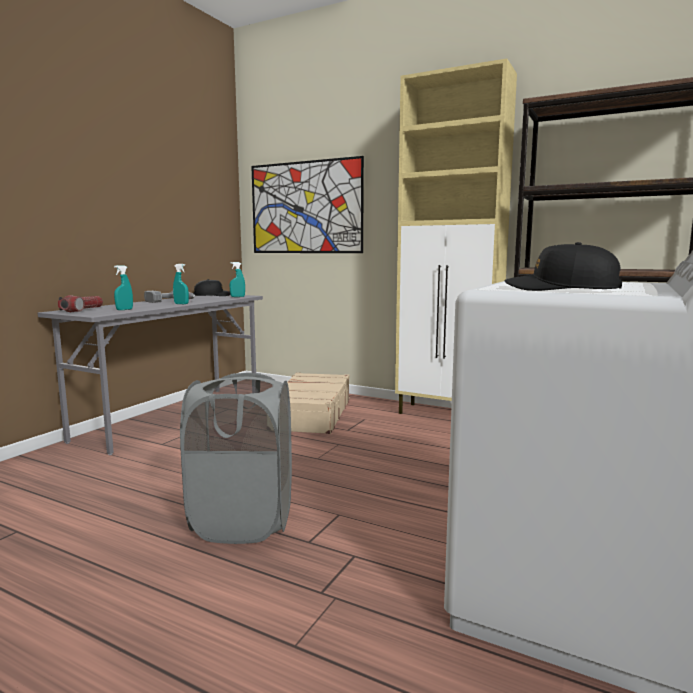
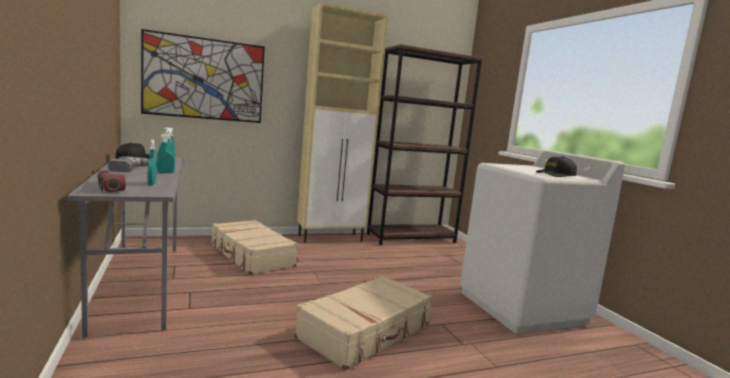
camera: 50 degrees left, 0 degrees up
(243, 521) = (366, 332): grey laundry basket -> beige suitcase

